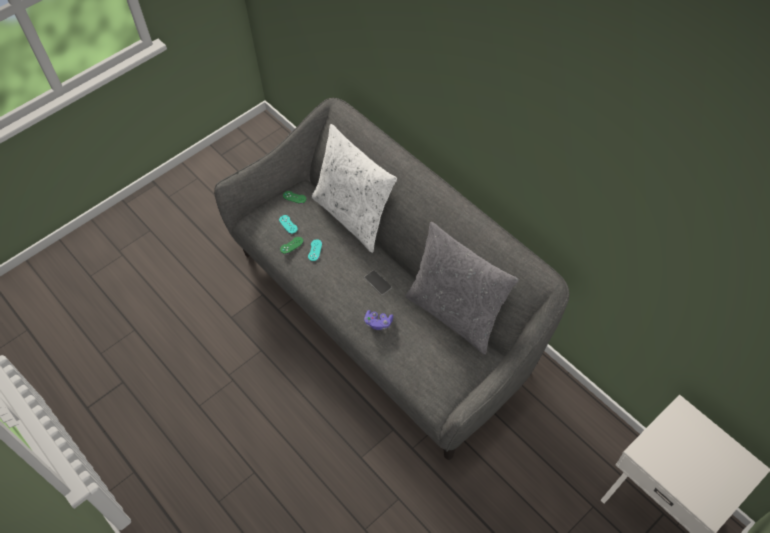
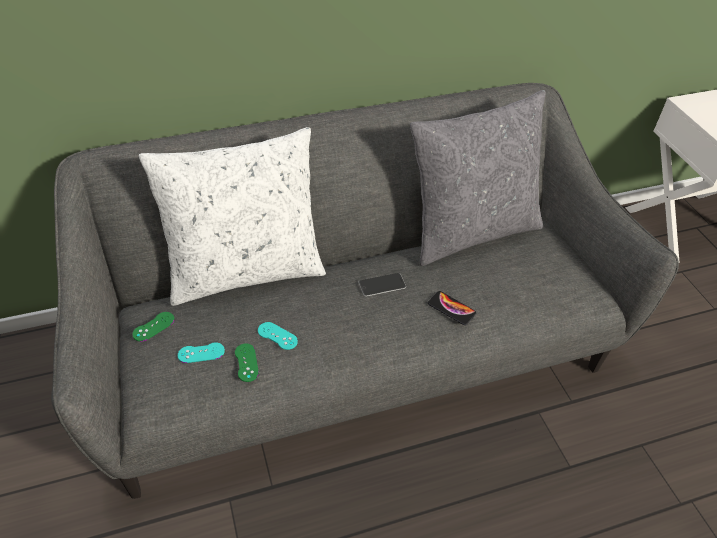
camera: 70 degrees left, 10 degrees down
(378, 323) = (451, 308): purple game controller -> phone

